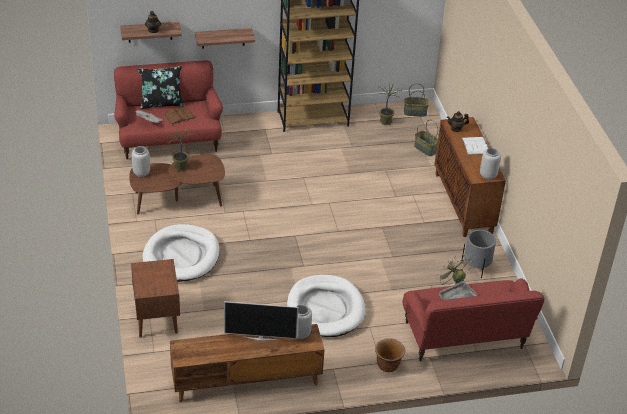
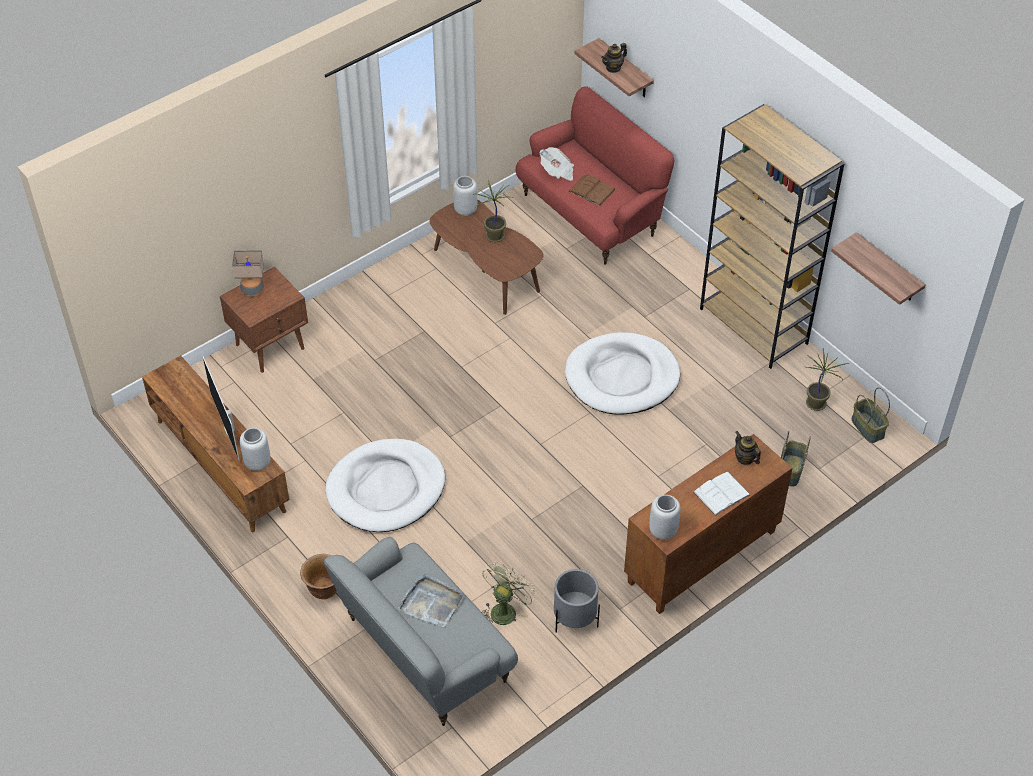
camera: 65 degrees right, 10 degrees up
(143, 280) = (252, 289): none -> table lamp
(161, 103) = (604, 165): black pillow -> none
(181, 256) = (389, 319): white dog bed -> white dog bed (622, 377)
(223, 38) = (694, 139): shelf -> shelf (887, 269)
(464, 337) = (424, 653): red sofa -> grey sofa

